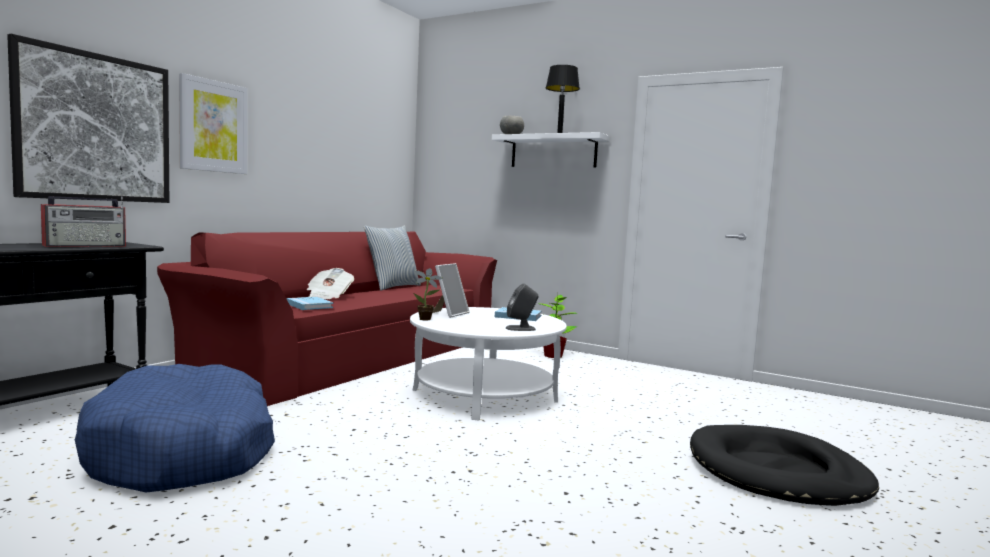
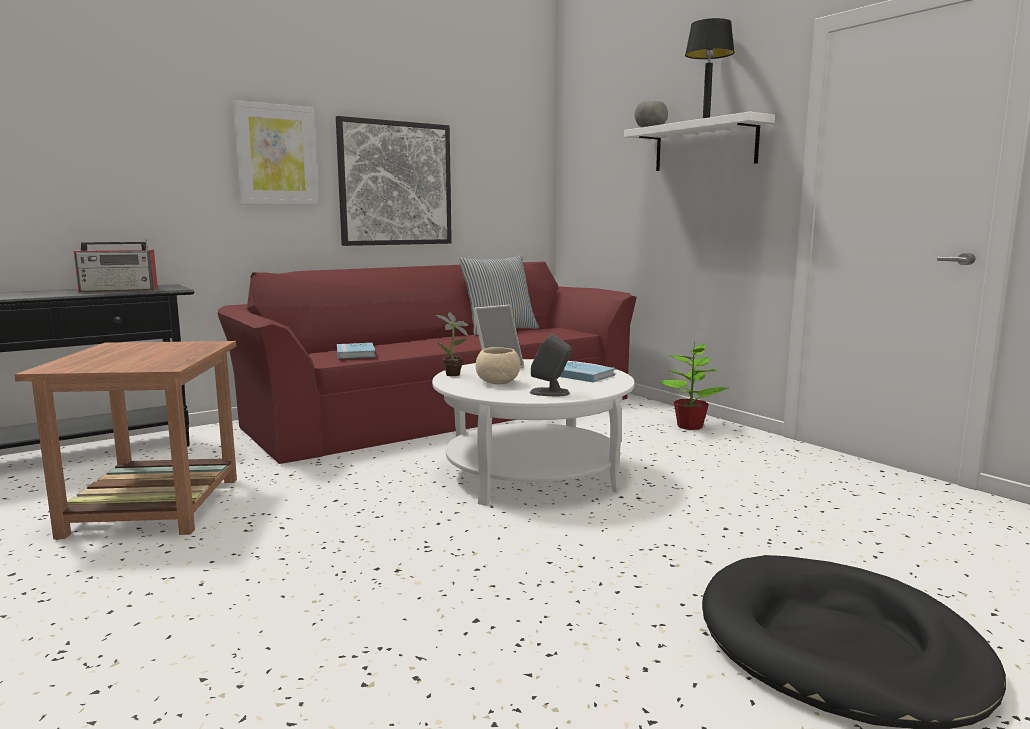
camera: 25 degrees right, 5 degrees up
(95, 128) = (144, 169): picture -> picture (395, 183)
(184, 451) = (155, 505): blue dog bed -> brown side table
(328, 297) = (395, 343): newspaper -> none
(471, 324) = (498, 383): none -> beige bowl

